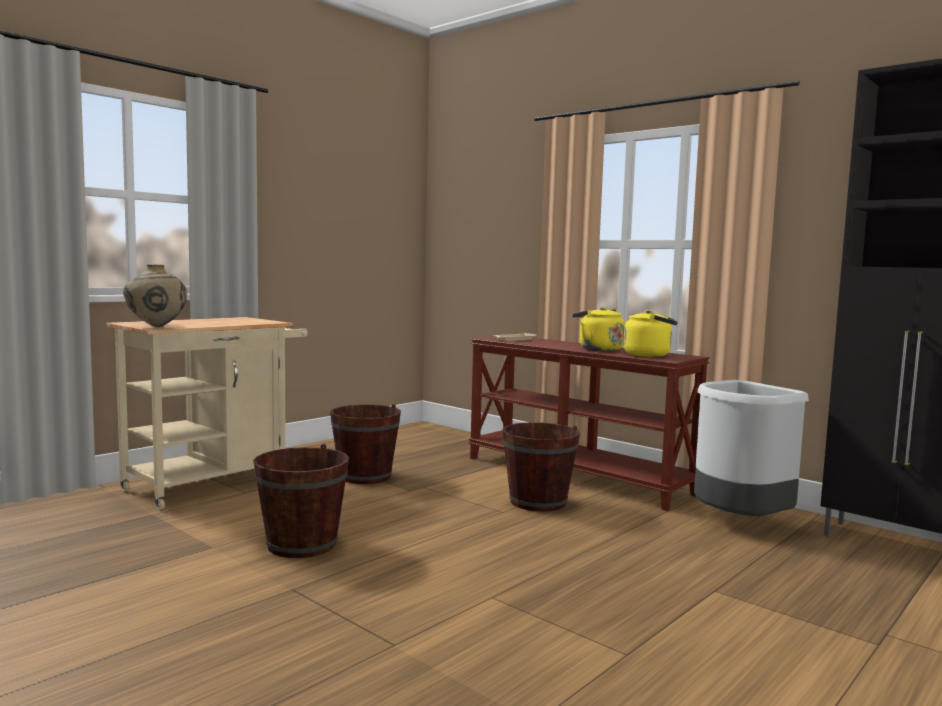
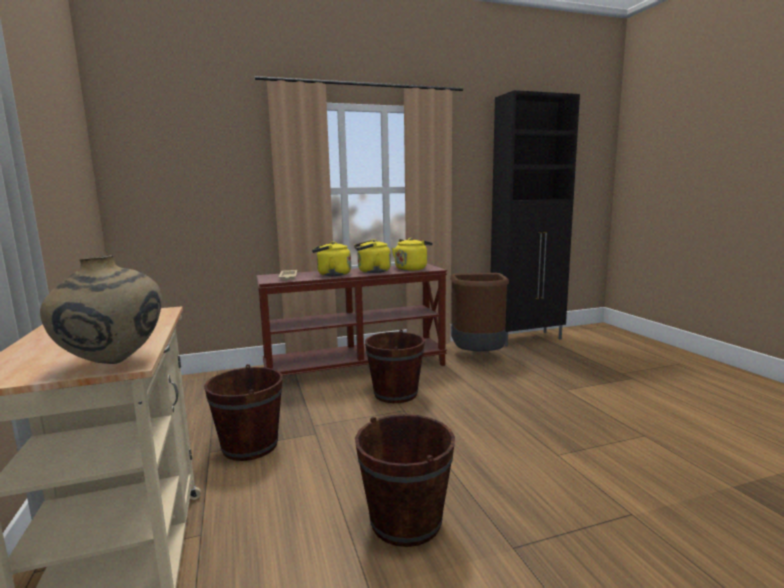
camera: 60 degrees left, 5 degrees up
(553, 344) = (331, 274): none -> yellow kettle
(738, 523) = (478, 356): grey trash can -> brown trash can

